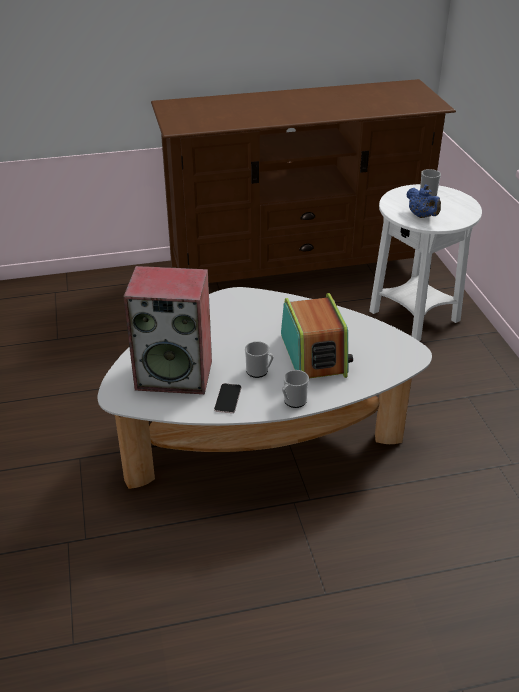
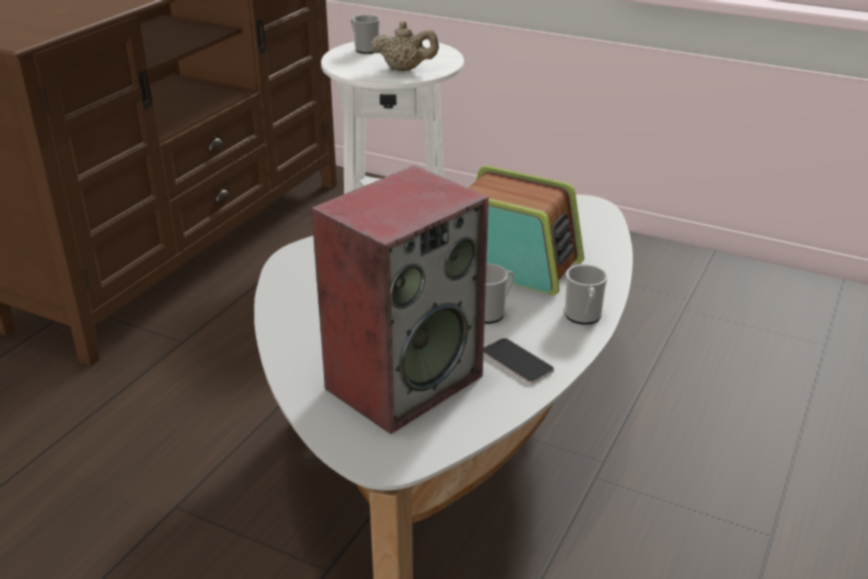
camera: 50 degrees left, 5 degrees down
(422, 216) = (405, 69): blue teapot -> beige teapot

